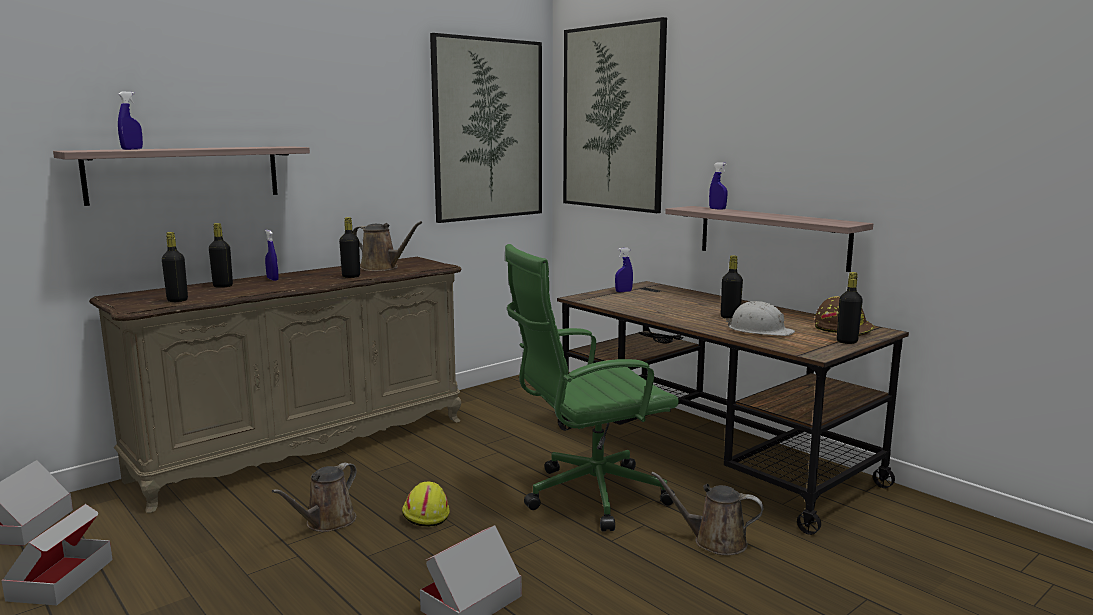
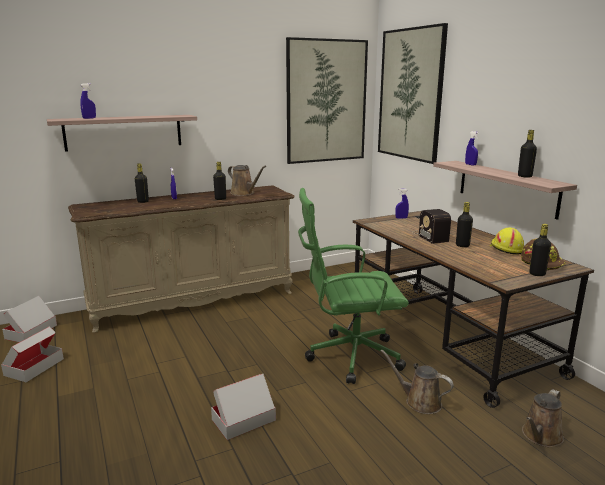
camera: 15 degrees right, 5 degrees up
(177, 300) = (110, 210): black bottle -> black bottle (524, 176)
(327, 522) = (184, 352): brown watering can -> brown watering can (540, 436)
(425, 514) = (242, 355): yellow hard hat -> yellow hard hat (505, 249)
(679, 309) = (430, 235): none -> radio
(759, 330) = (476, 258): white hard hat -> none

